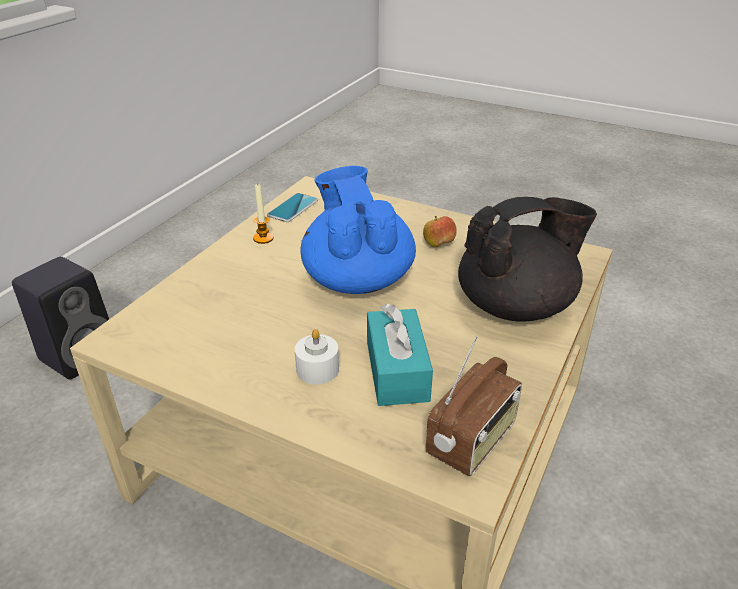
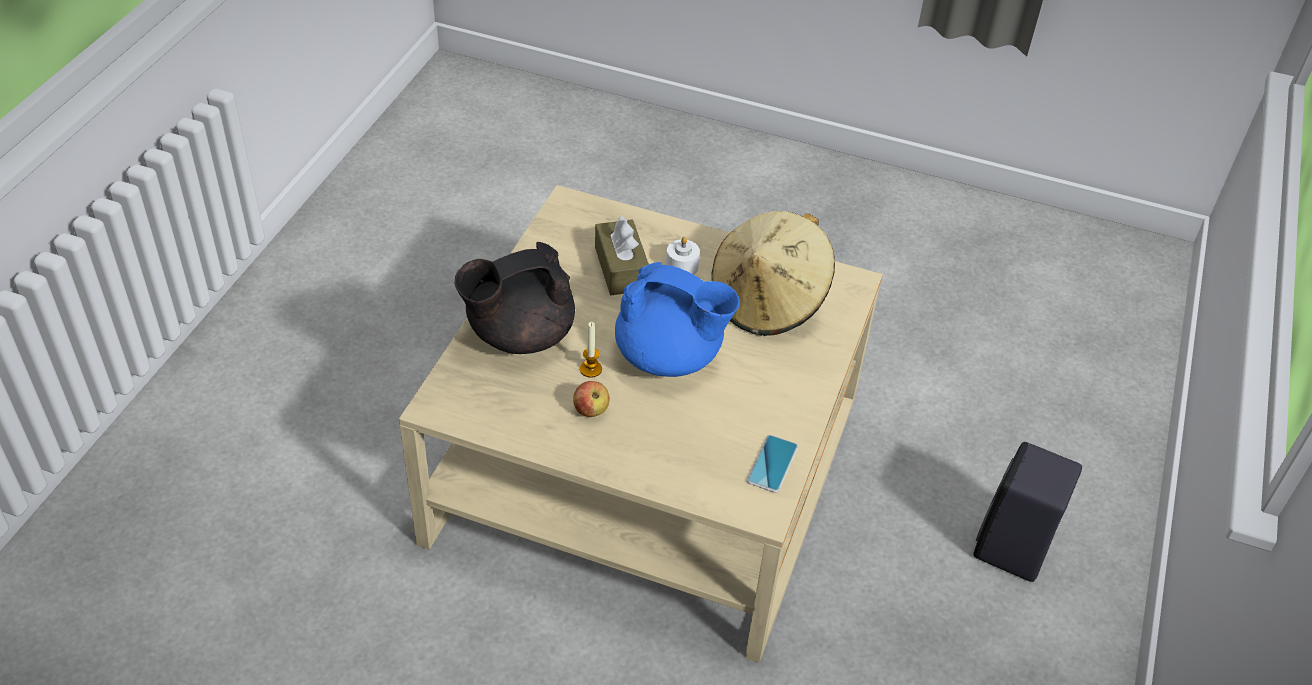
camera: 170 degrees right, 10 degrees up
(229, 323) = (768, 301): none -> beige hat
(263, 238) = (785, 408): candle -> candle (590, 369)
(357, 279) = (670, 357): blue teapot -> blue teapot turned 45 degrees counterclockwise
(397, 371) = (621, 268): turquoise tissue box -> brown tissue box
(472, 441) = (566, 224): radio -> none

